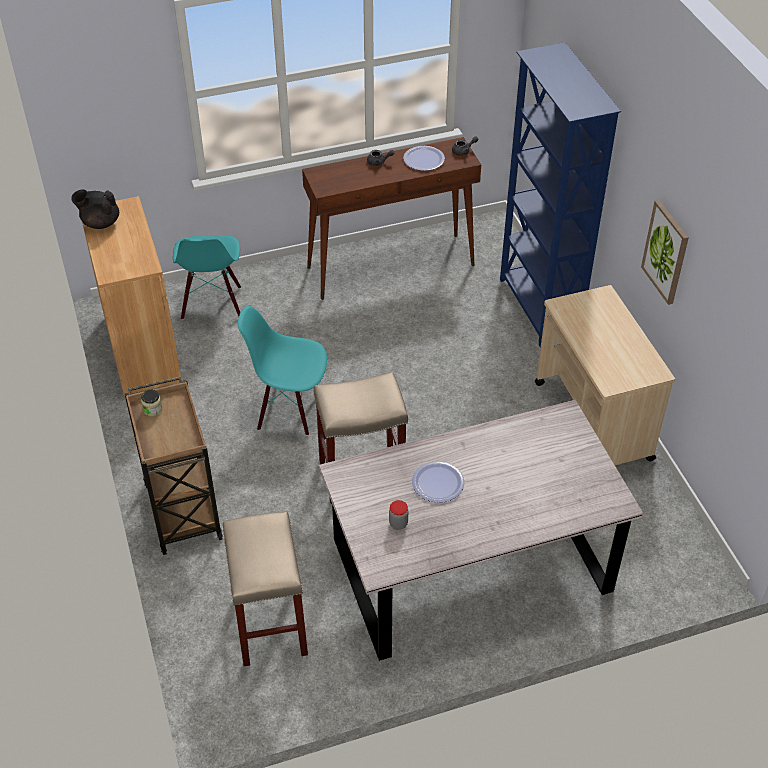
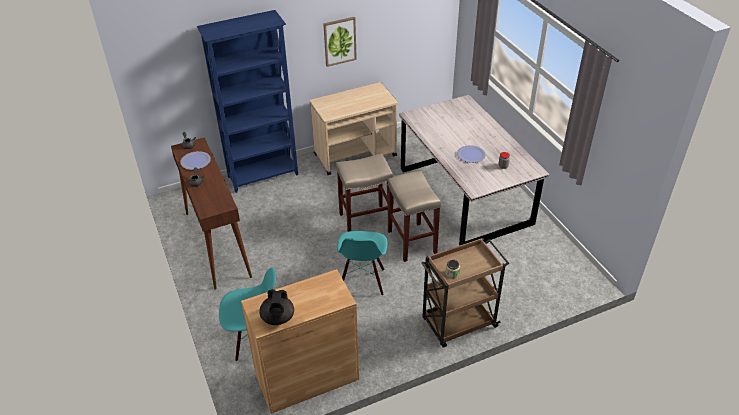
camera: 95 degrees left, 5 degrees down
(269, 623) = (528, 269): beige stool -> beige stool (364, 220)

